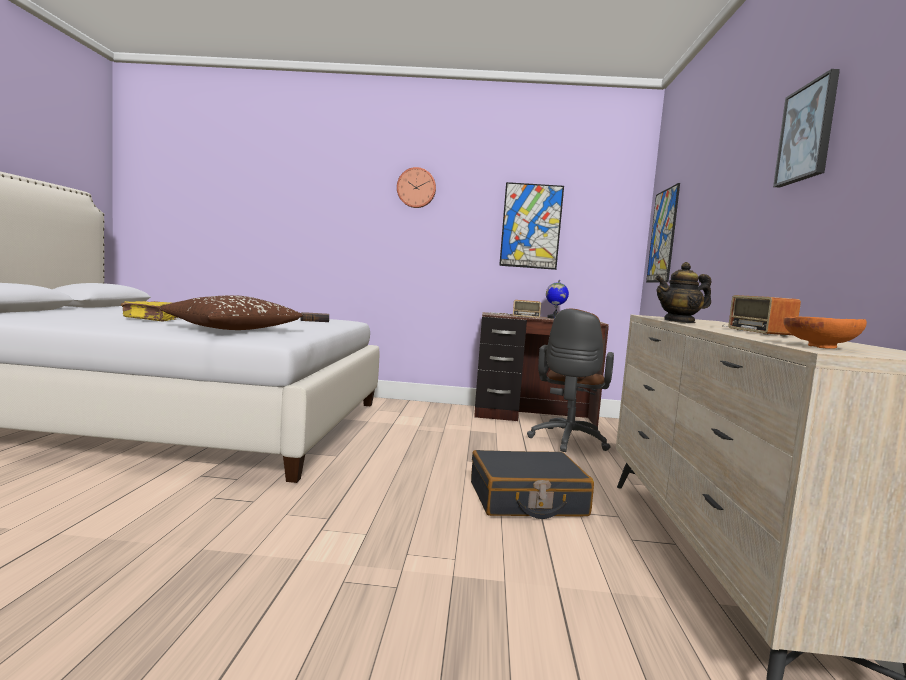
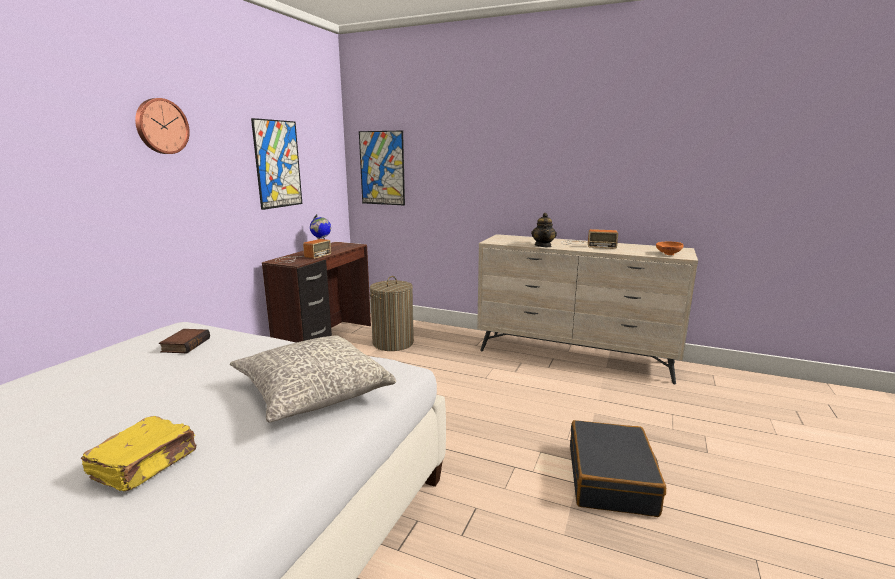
camera: 70 degrees left, 10 degrees up
(233, 329) = (312, 391): brown pillow -> grey pillow
(527, 500) = (494, 383): black suitcase -> black suitcase (611, 479)
(567, 441) = (393, 343): brown office chair -> laundry basket
(807, 133) = (561, 137): picture -> none

